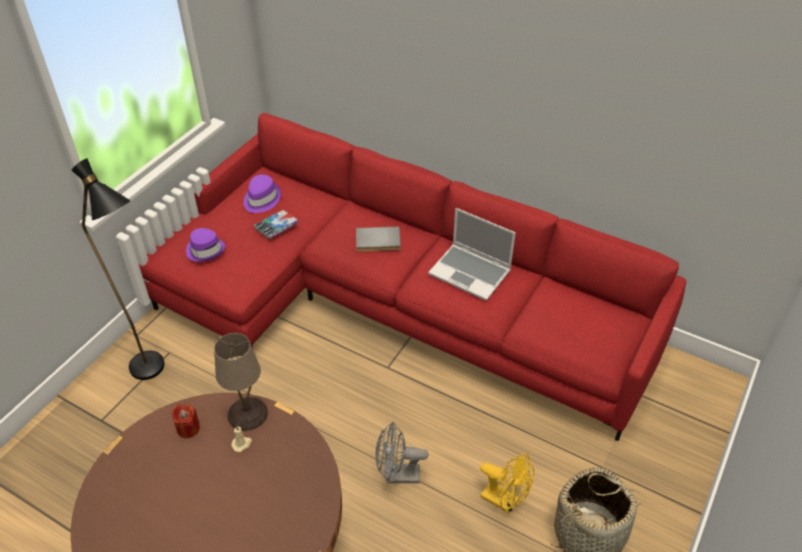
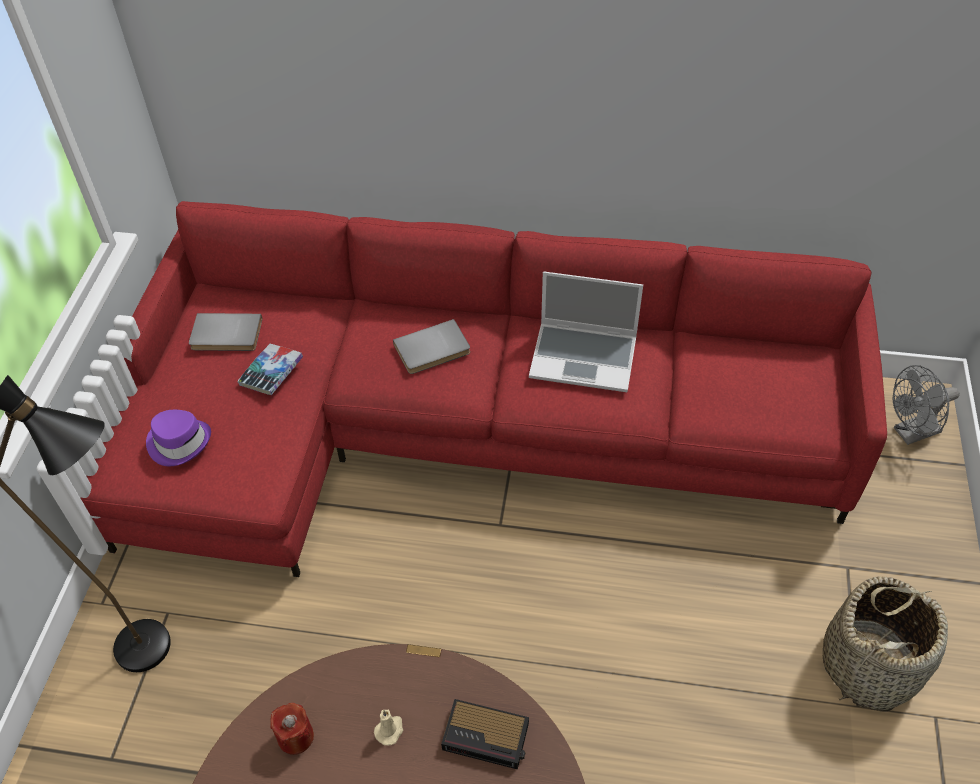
camera: 20 degrees left, 5 degrees up
(248, 413) = (375, 678): beige table lamp -> none
(261, 199) = (226, 336): purple hat -> grey book
(295, 468) = (487, 737): none -> alarm clock
(397, 475) = (589, 678): grey fan -> grey fan (911, 433)
(505, 501) = (745, 660): yellow fan -> none

